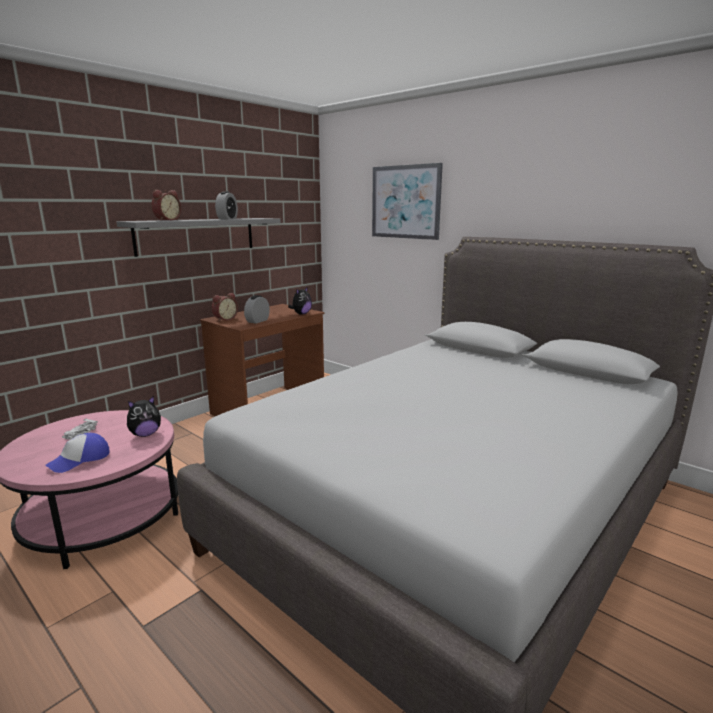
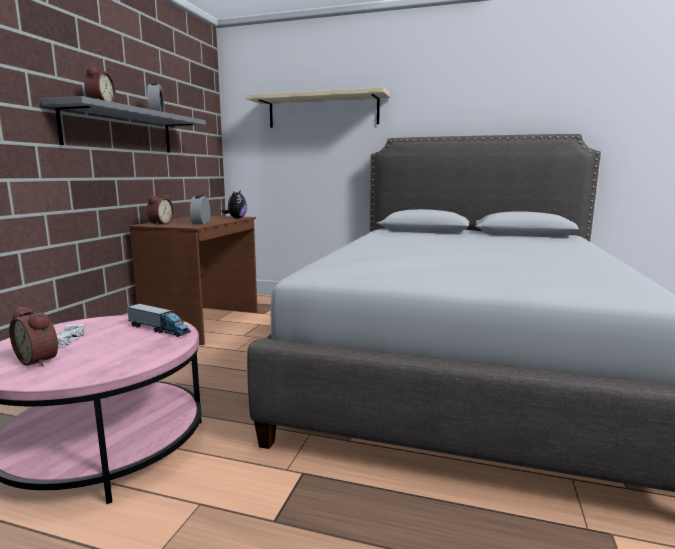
camera: 25 degrees left, 5 degrees down
(45, 450) = (40, 360): none -> alarm clock
(80, 460) = (107, 359): cap -> none
(145, 434) = (159, 329): plush toy -> toy truck
(405, 202) = (322, 111): picture -> beige shelf

